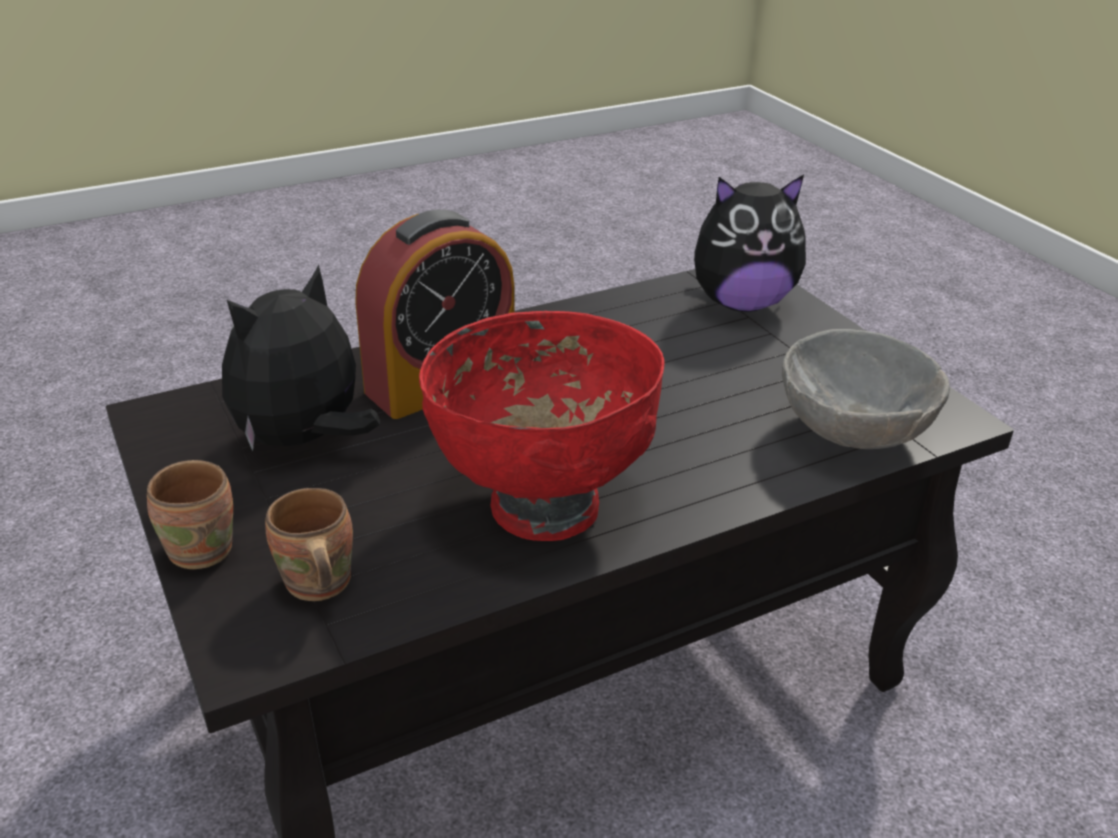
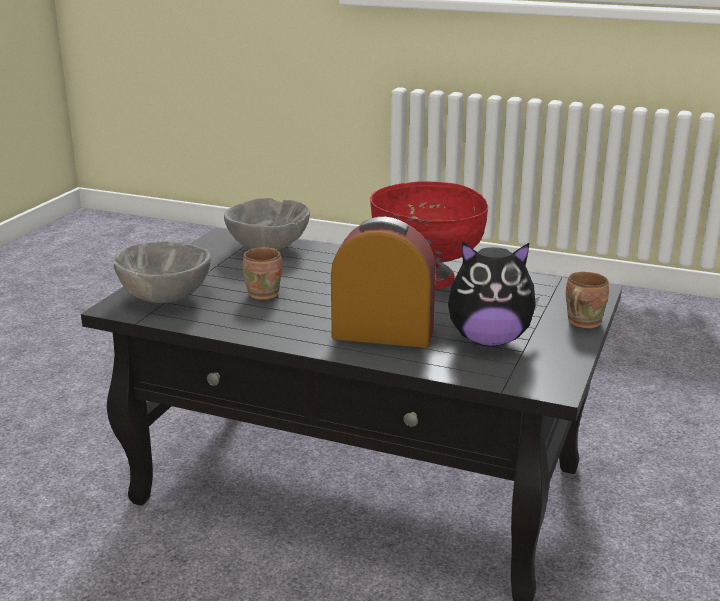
camera: 130 degrees left, 10 degrees down
(315, 586) = (548, 295): brown mug -> brown mug (266, 294)
(741, 303) = (164, 297): plush toy -> grey bowl

